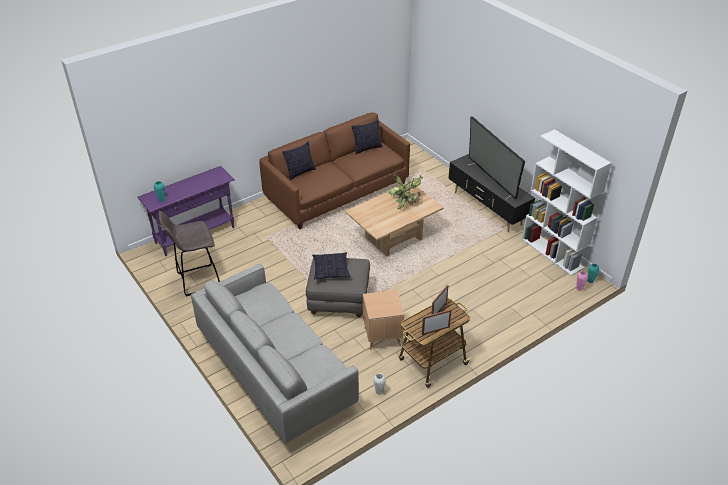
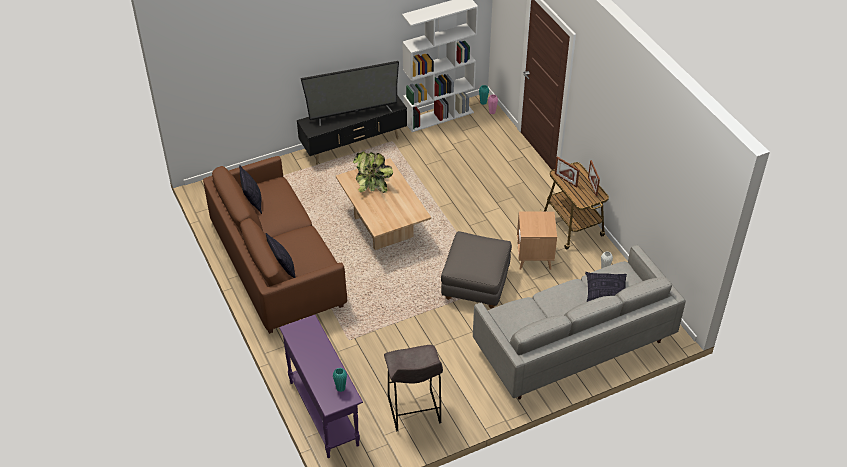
camera: 80 degrees left, 5 degrees up
(331, 270) = (475, 259): pillow -> pillow (605, 292)

